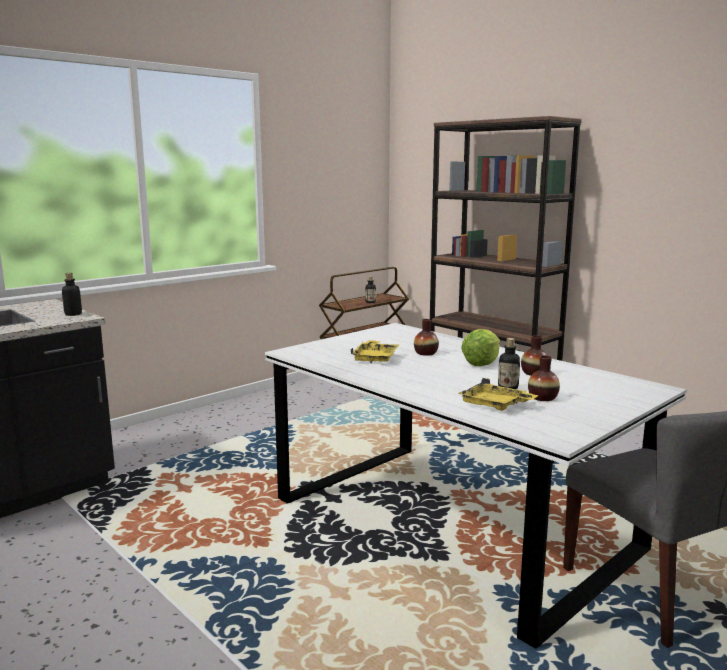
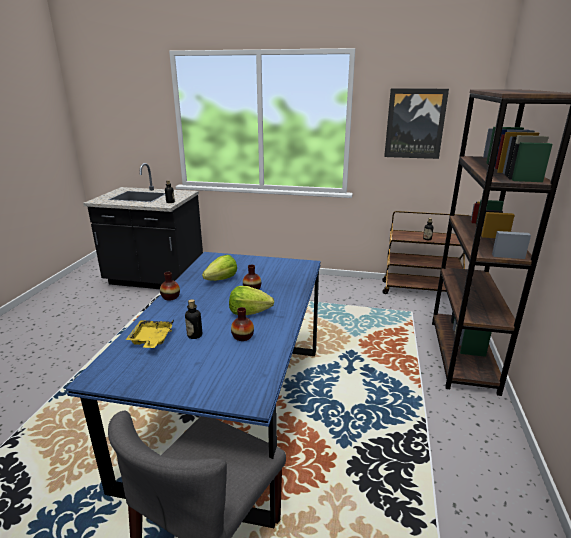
camera: 55 degrees right, 10 degrees up
(325, 169) = (415, 124): none -> picture
(375, 358) = (222, 279): yellow tray -> lettuce
(452, 522) = (234, 408): white dining table -> blue dining table
(542, 397) = (182, 353): vase -> vase (170, 297)

